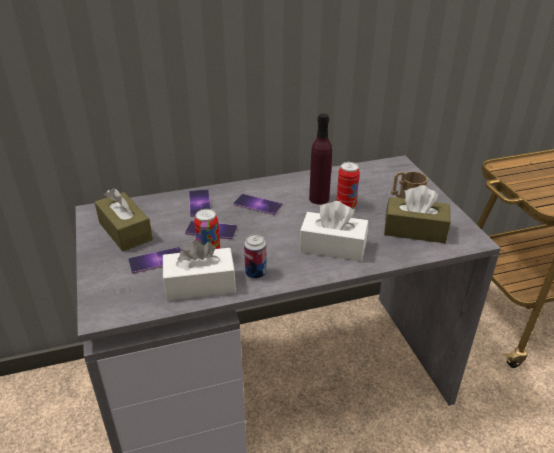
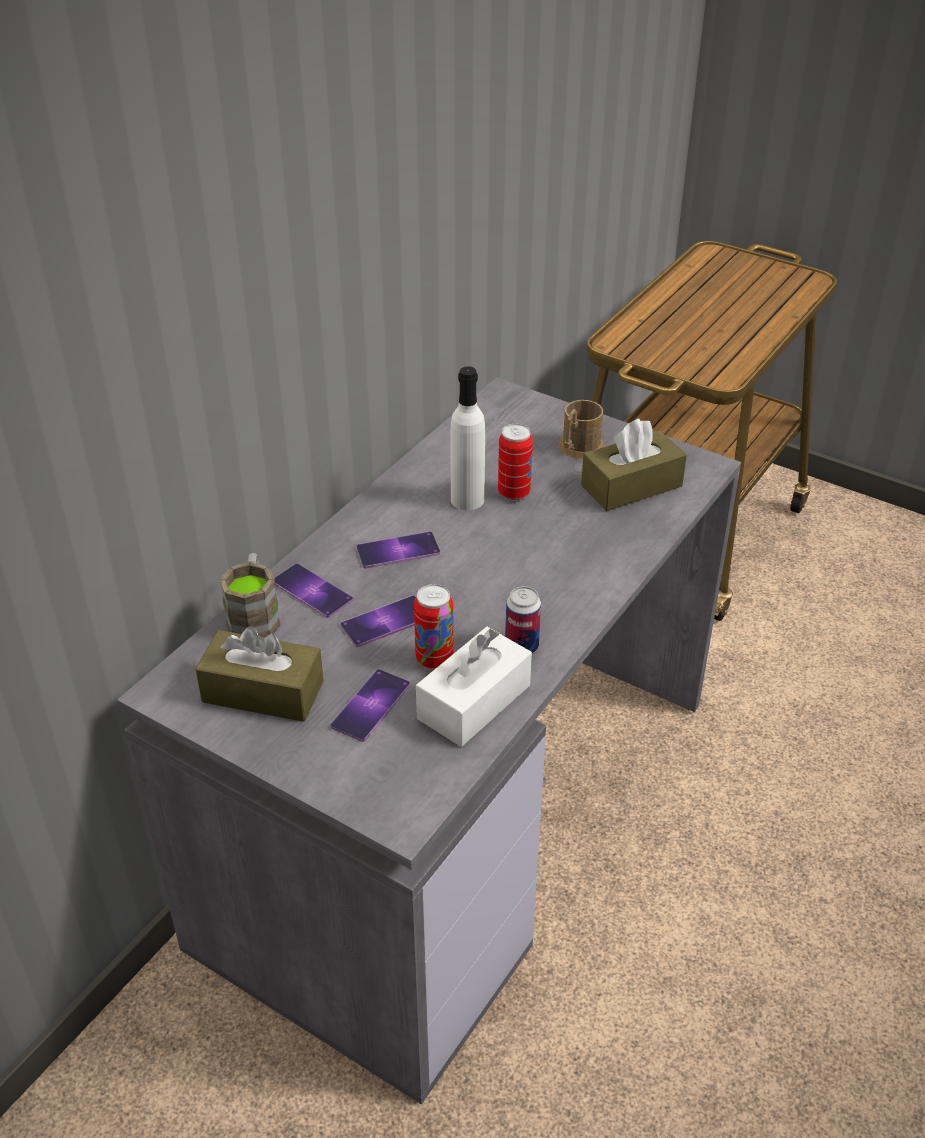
camera: 40 degrees left, 5 degrees up
(164, 201) = (254, 616): none -> brown mug
(319, 198) = (467, 499): purple bottle -> white bottle
(333, 247) = (567, 559): white tissue box -> none

